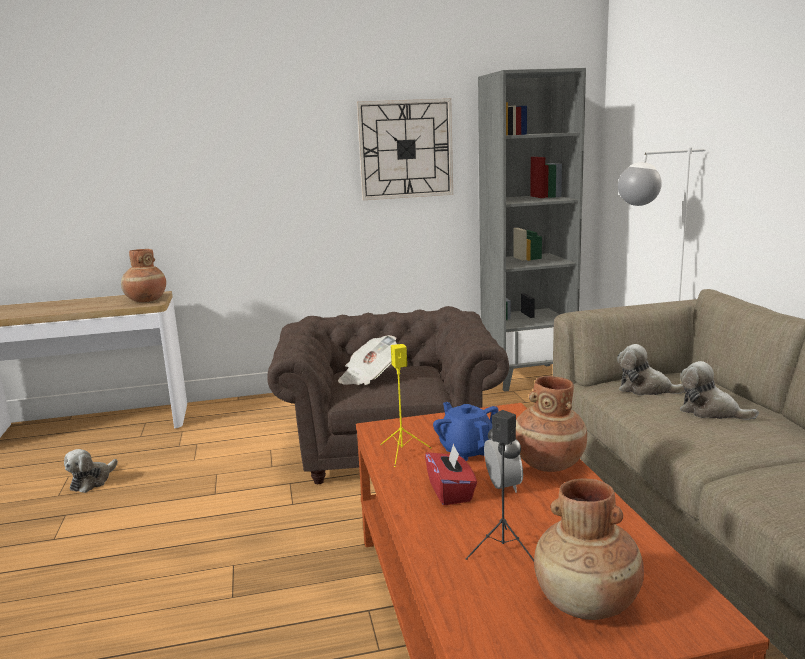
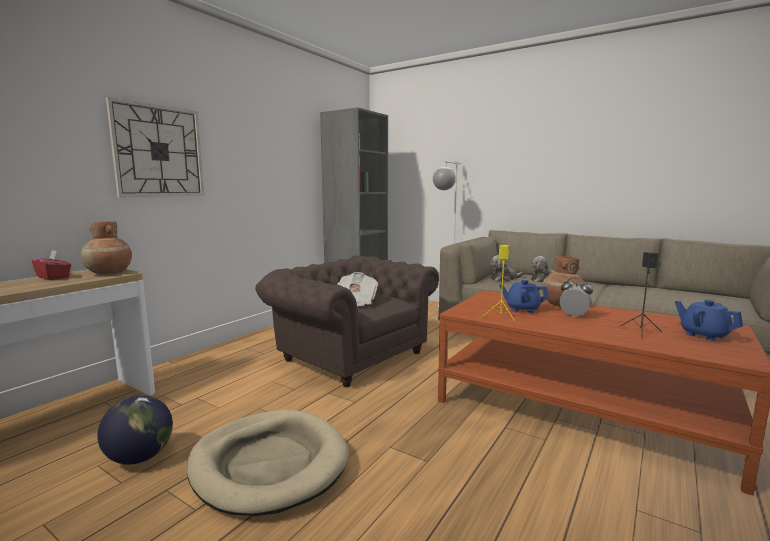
camera: 45 degrees left, 5 degrees down
(92, 481) = (140, 457): plush toy -> globe
(138, 529) = (269, 464): none -> beige dog bed
(405, 149) = (282, 154): wall clock -> wall clock (158, 151)
(451, 492) = (565, 323): red tissue box -> red tissue box (53, 277)
(587, 603) = (703, 335): brown vase -> blue teapot

